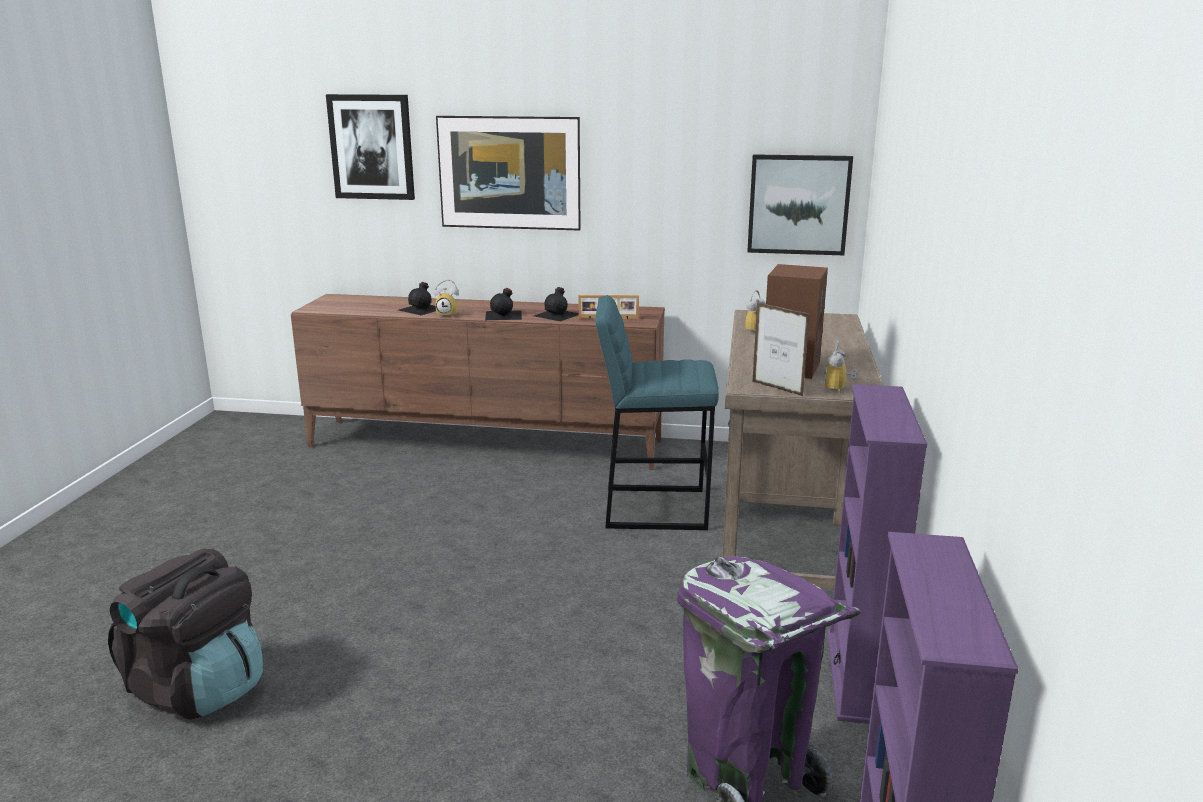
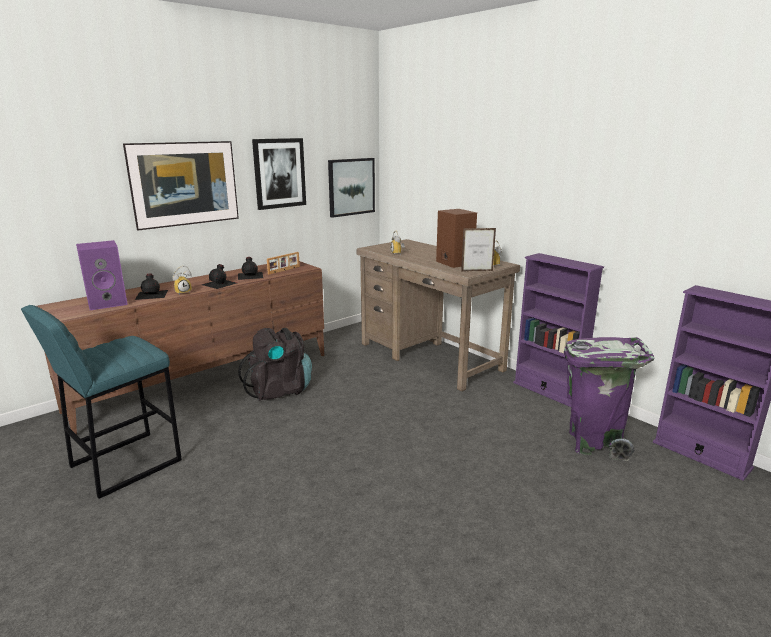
camera: 50 degrees left, 0 degrees up
(198, 688) = (338, 588): black backpack -> black backpack (279, 390)
(372, 147) = (64, 172): picture -> picture (279, 173)
(373, 307) = (108, 303): none -> purple speaker
(652, 508) = (360, 371): turquoise stool -> turquoise stool (123, 464)

